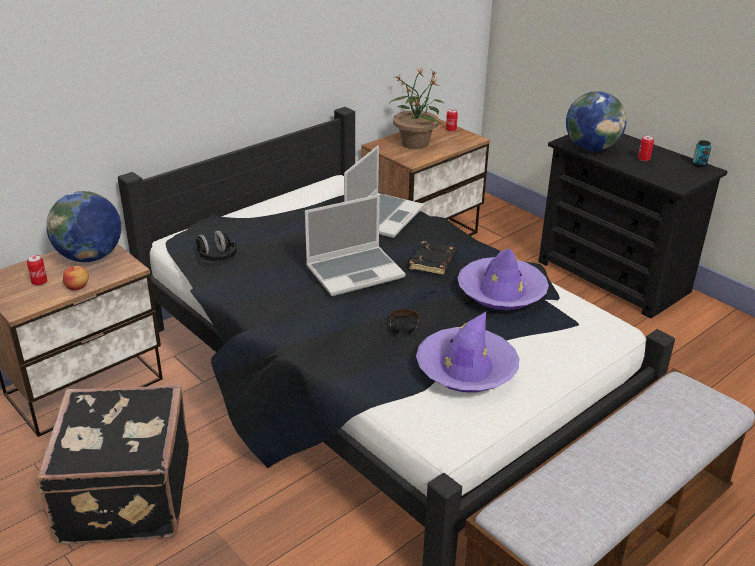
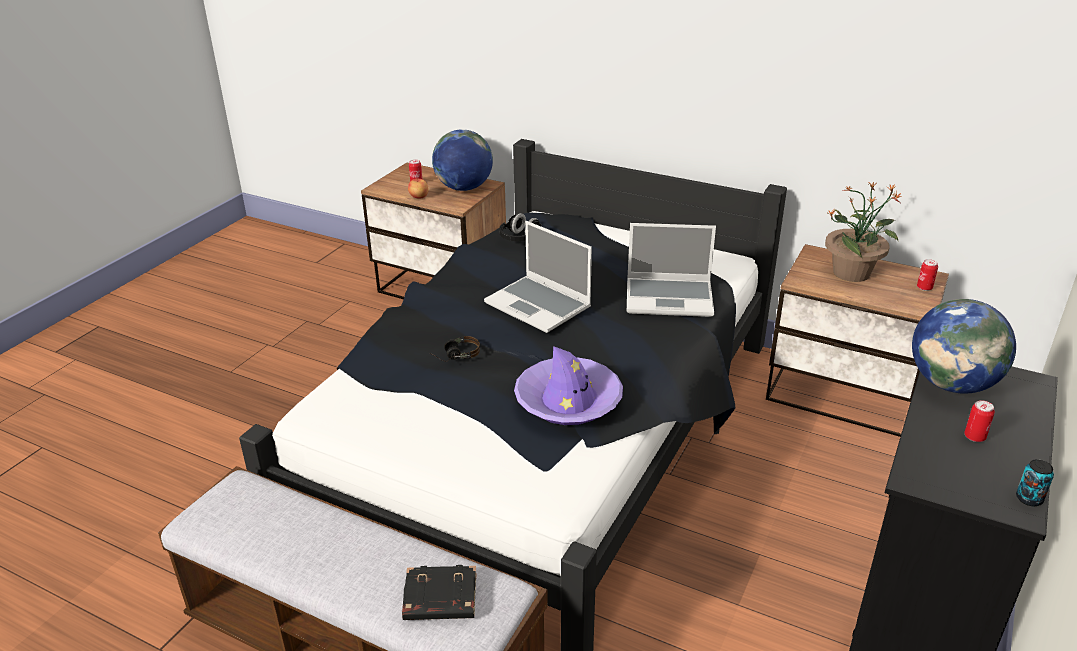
camera: 70 degrees right, 0 degrees up
(123, 496) = (331, 347): black suitcase -> none
(433, 262) = (594, 346): black book -> black book (439, 599)
(466, 369) = (410, 404): purple hat -> none

